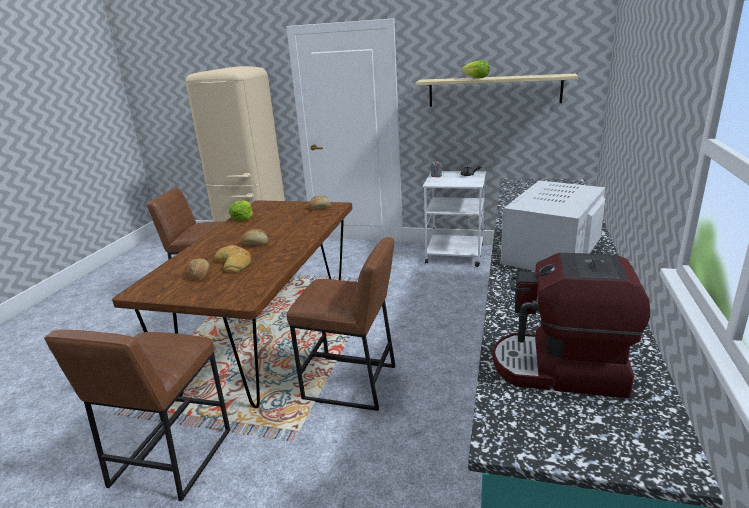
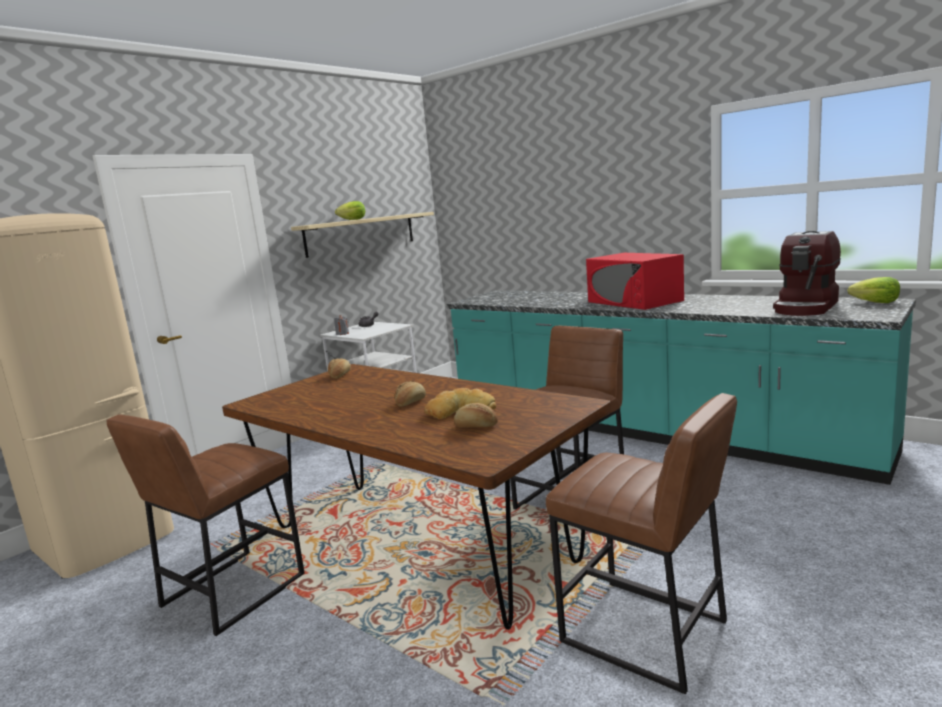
camera: 65 degrees left, 10 degrees down
(242, 218) = (290, 411): lettuce -> lettuce (875, 303)
(551, 251) = (634, 301): white microwave -> red microwave

